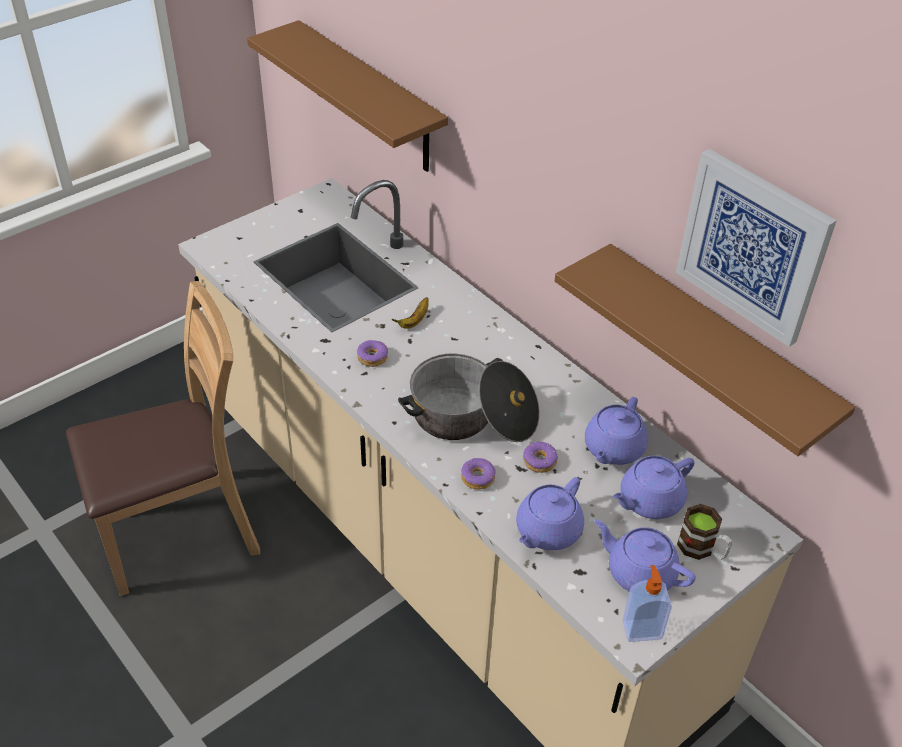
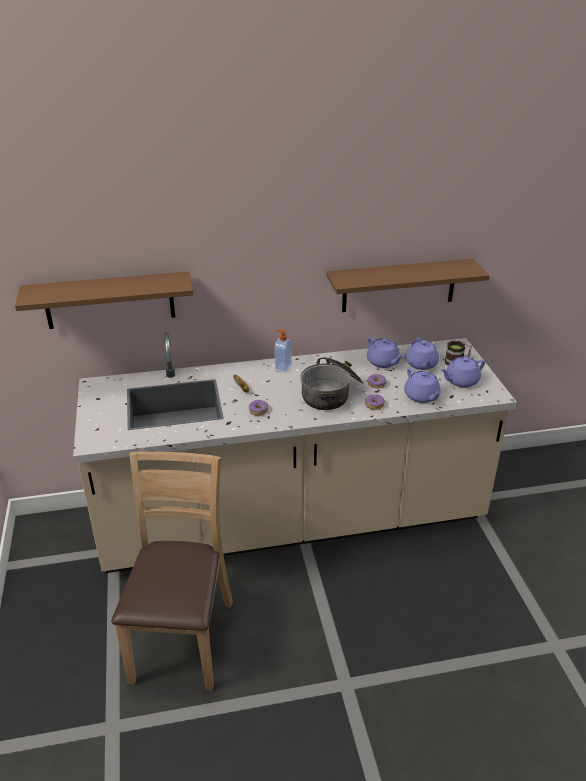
camera: 60 degrees left, 10 degrees down
(641, 628) = (492, 391): soap dispenser -> soap dispenser (282, 367)
(753, 246) = (410, 218): picture -> none

